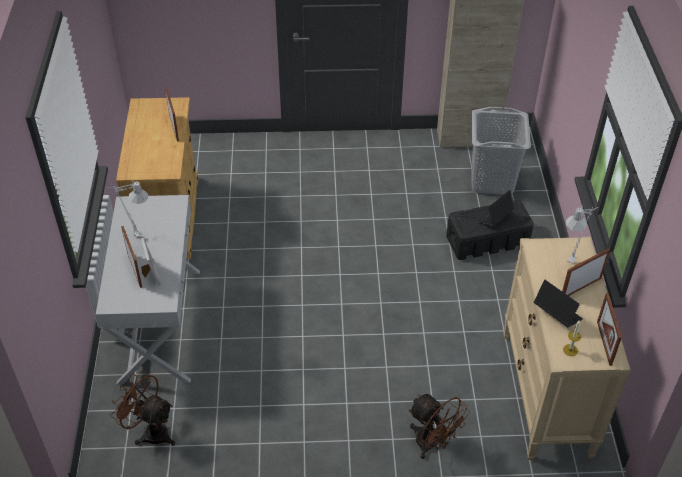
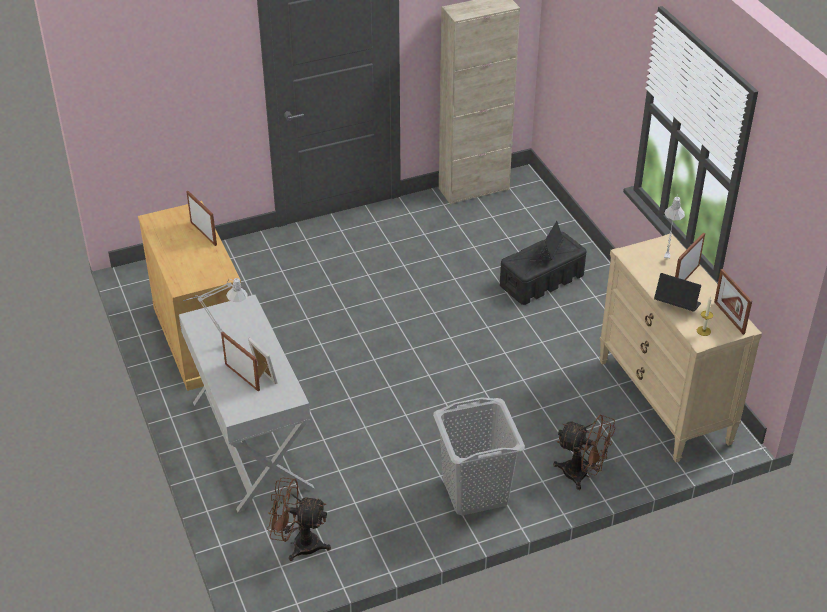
camera: 20 degrees left, 5 degrees down
(491, 180) = (517, 224): grey laundry basket -> grey laundry basket (475, 492)

